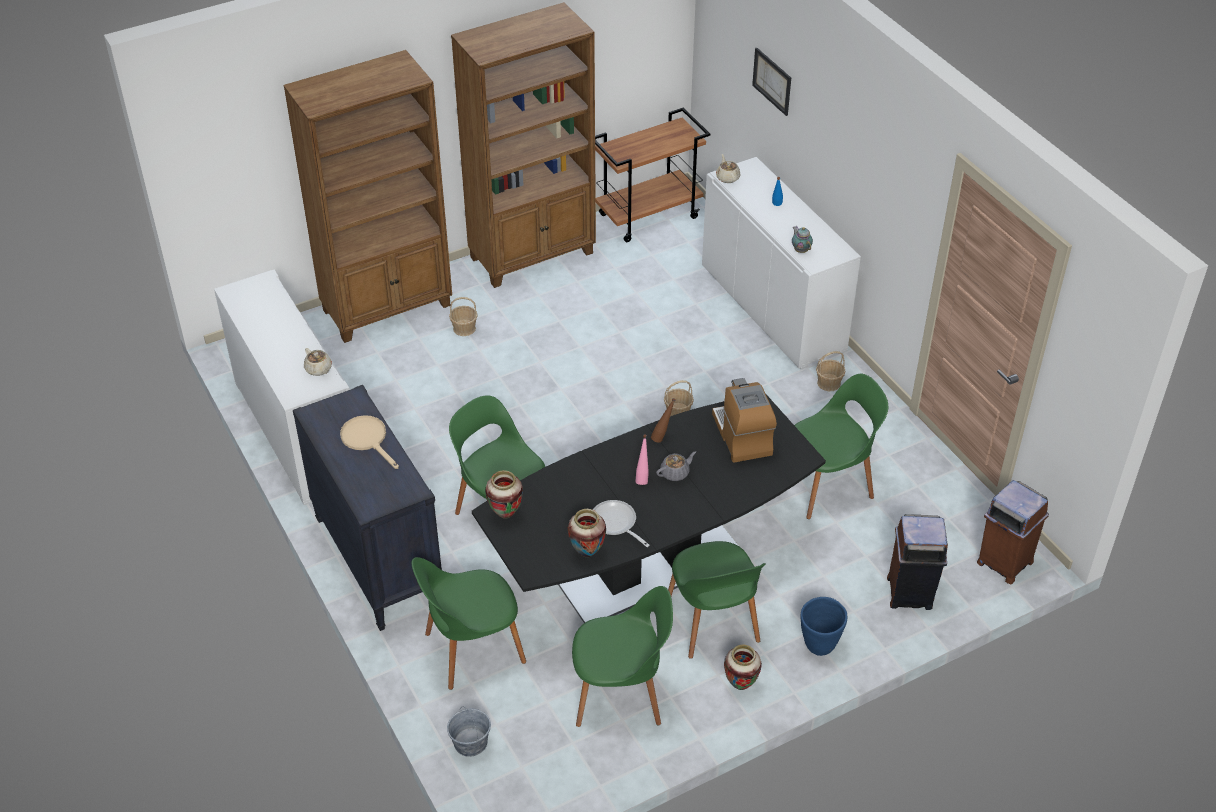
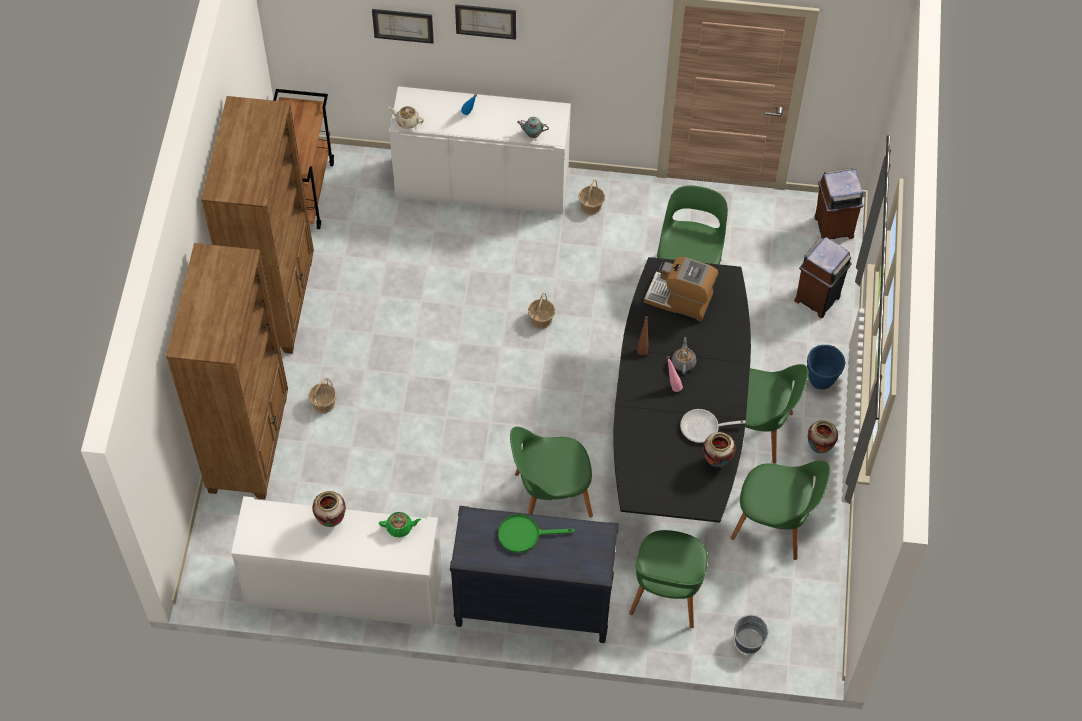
camera: 55 degrees left, 15 degrees up
(319, 369) = (400, 527): beige teapot -> green teapot
(368, 439) = (525, 534): beige frying pan -> green frying pan
(506, 514) = (641, 490): vase -> vase (331, 521)
(620, 694) = (774, 524): green chair -> green chair turned 75 degrees clockwise
(823, 108) = (486, 21): none -> picture

